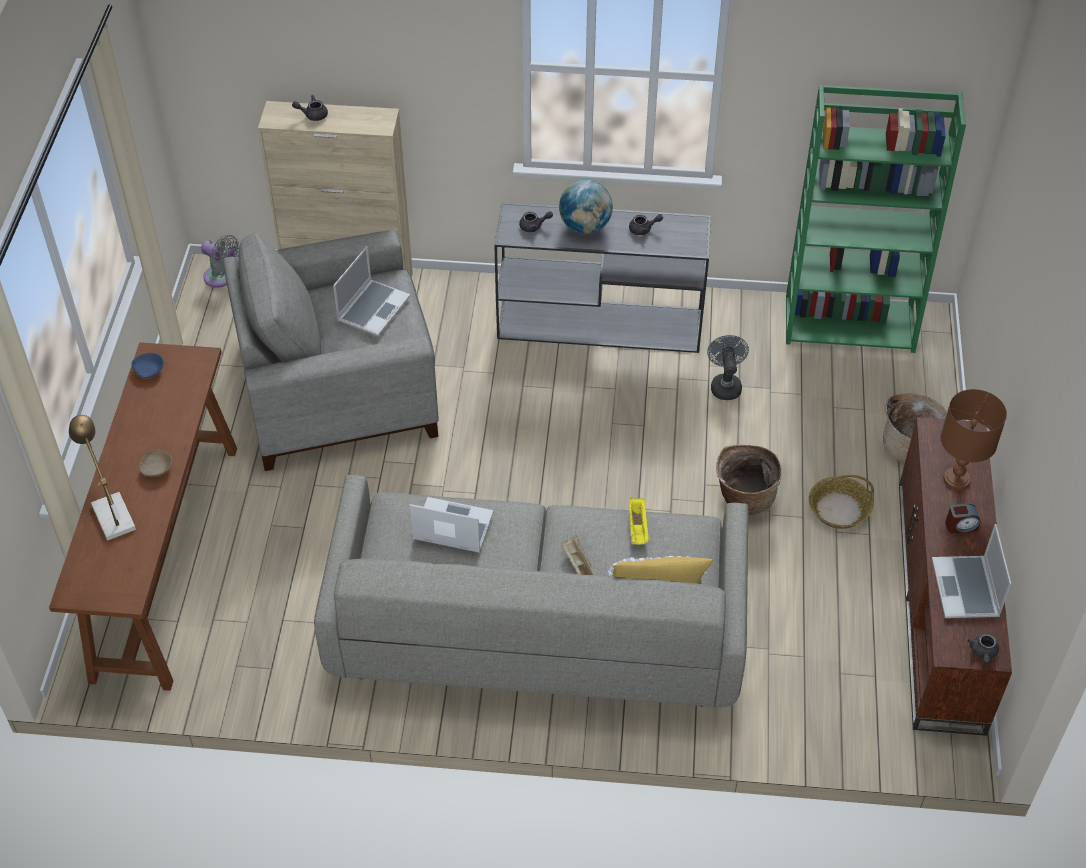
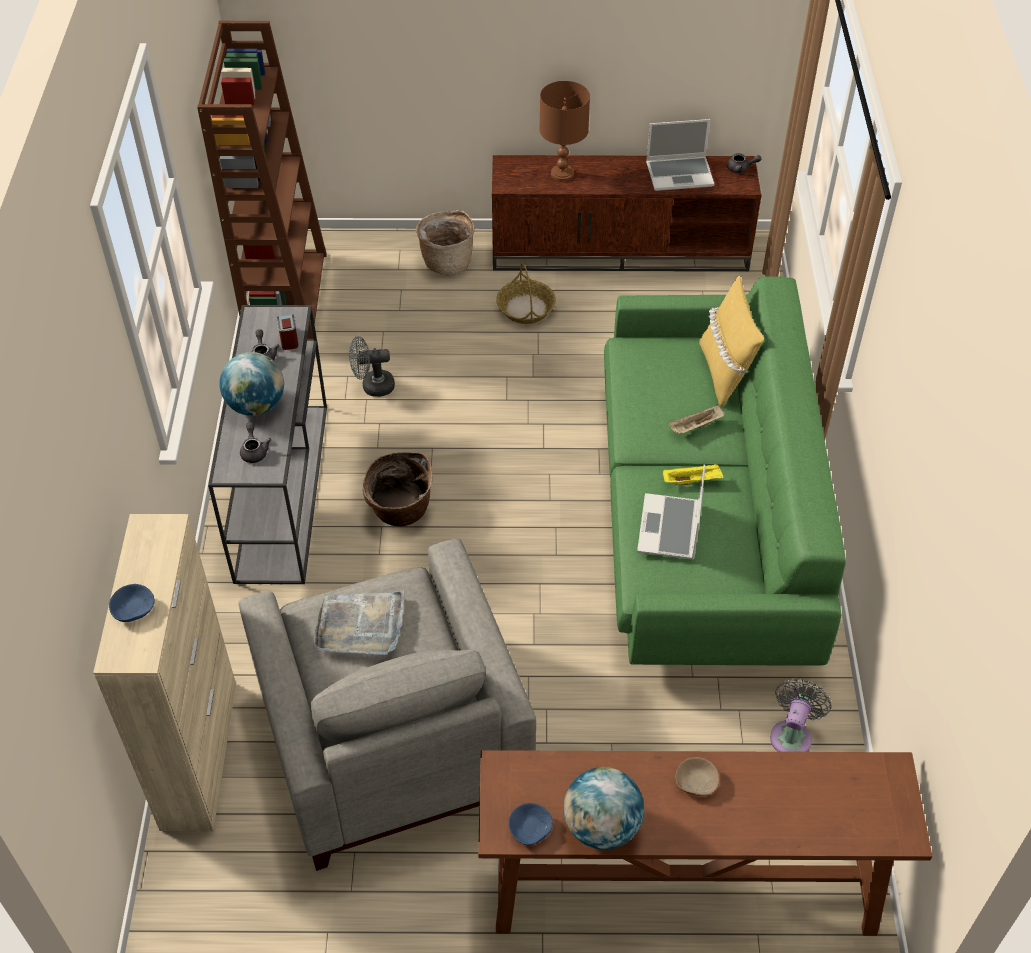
camera: 95 degrees left, 0 degrees up
(110, 512) = (776, 820): table lamp -> none
(138, 409) = (601, 826): none -> globe
(222, 278) = (178, 921): grey fan -> grey fan (792, 735)
(312, 114) = (134, 609): grey teapot -> blue bowl
(373, 308) = (360, 625): laptop -> grey tray
(537, 626) = (702, 518): grey sofa -> green sofa
(638, 528) = (641, 386): yellow tray -> yellow tray (692, 480)
(744, 498) = (520, 371): basket -> basket (400, 512)
(850, 323) = (285, 295): green bookcase -> brown bookcase
(961, 526) = (613, 174): alarm clock -> alarm clock (289, 339)

